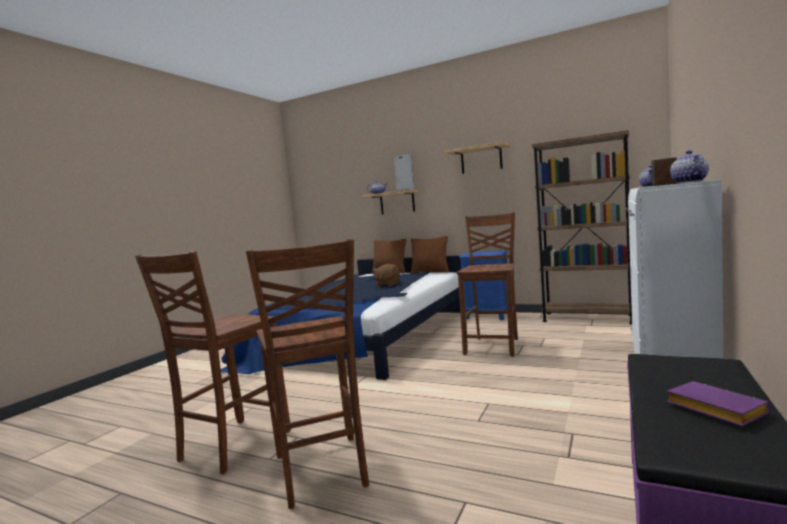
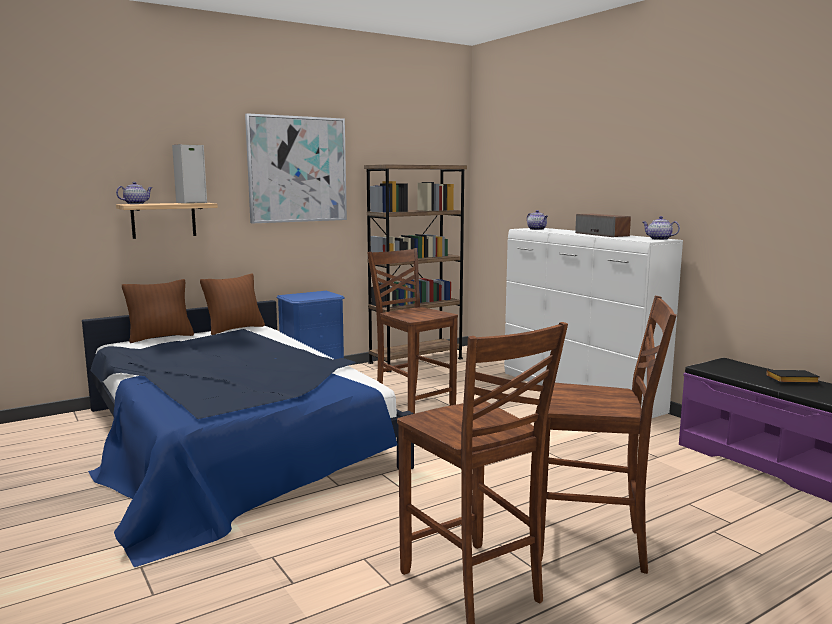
camera: 60 degrees left, 5 degrees up
(387, 284) = (262, 352): brown plush toy -> none
(481, 159) = (297, 169): shelf -> picture
(712, 409) = (791, 381): purple book -> black book

